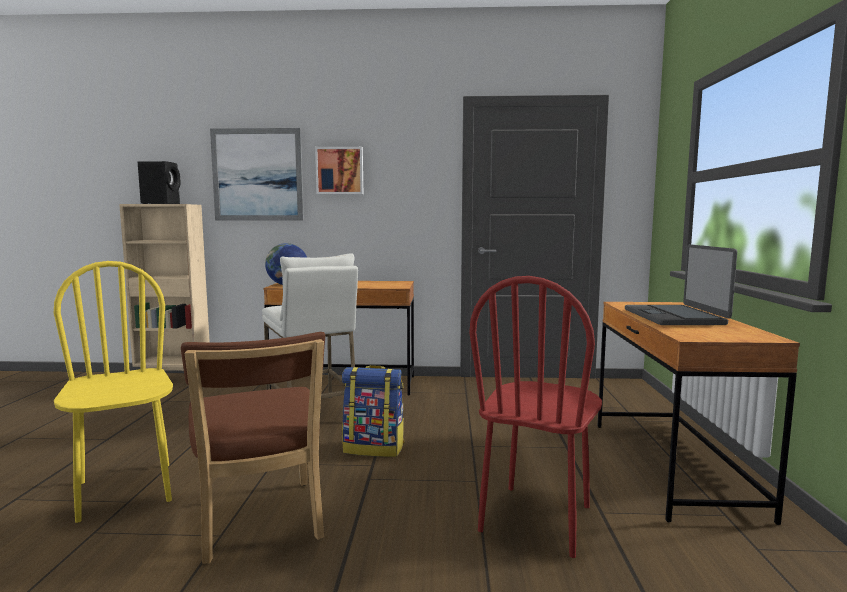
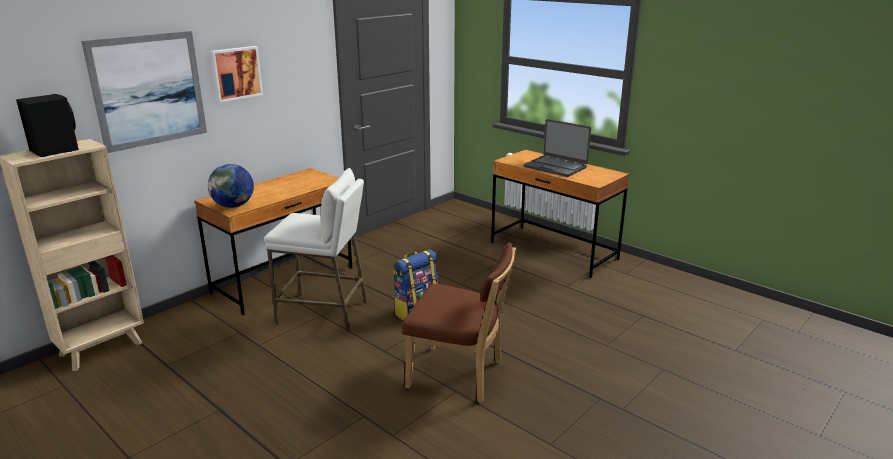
camera: 50 degrees left, 15 degrees up
(125, 491) = (344, 414): yellow chair -> none
(536, 519) = (552, 302): red chair -> none

